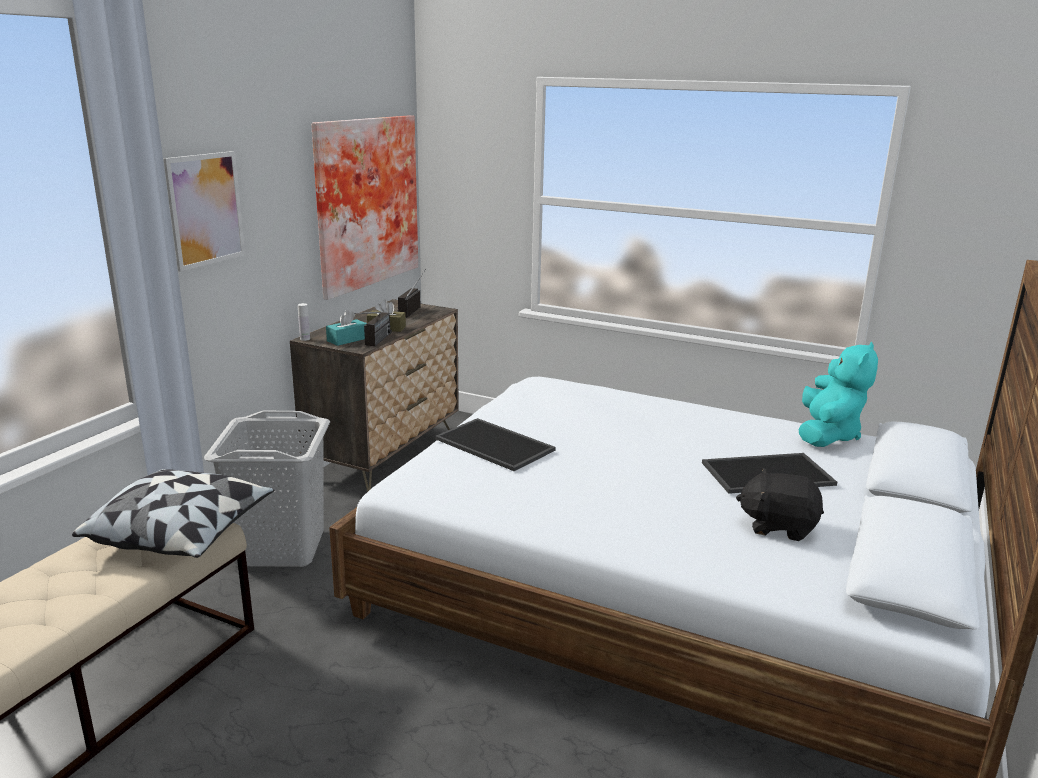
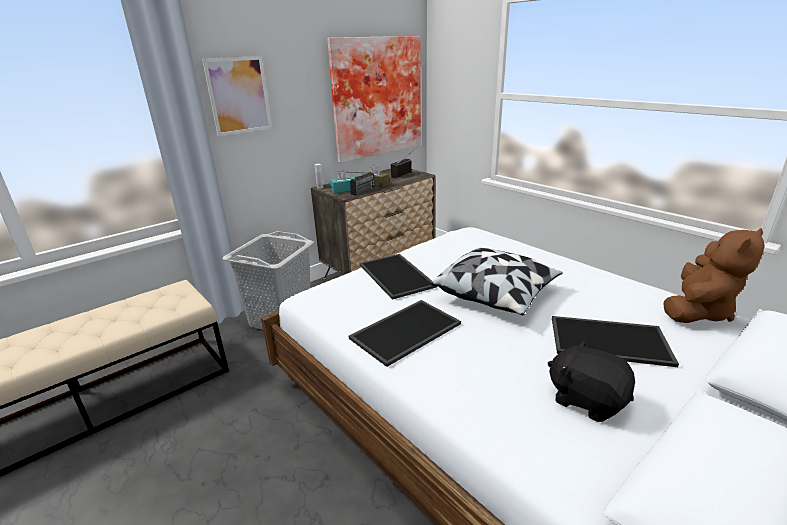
camera: 25 degrees right, 5 degrees up
(183, 533) = (175, 305): pillow -> pillow (496, 294)
(557, 500) = (405, 330): none -> tray
(827, 435) = (697, 311): turquoise plush toy -> brown plush toy

